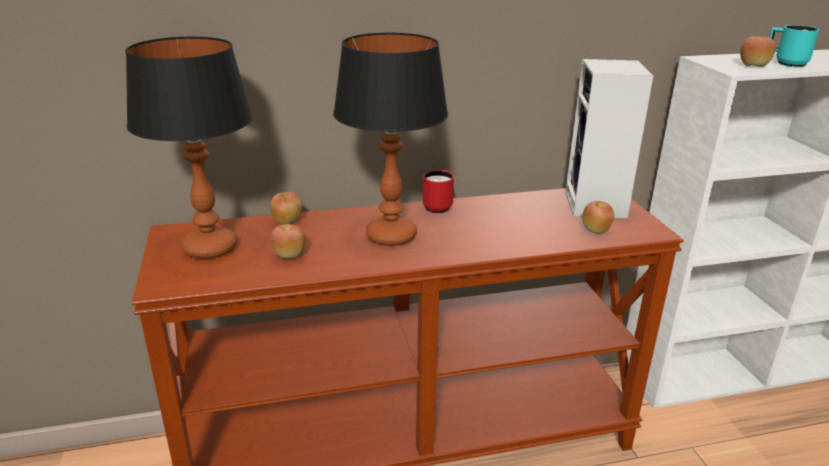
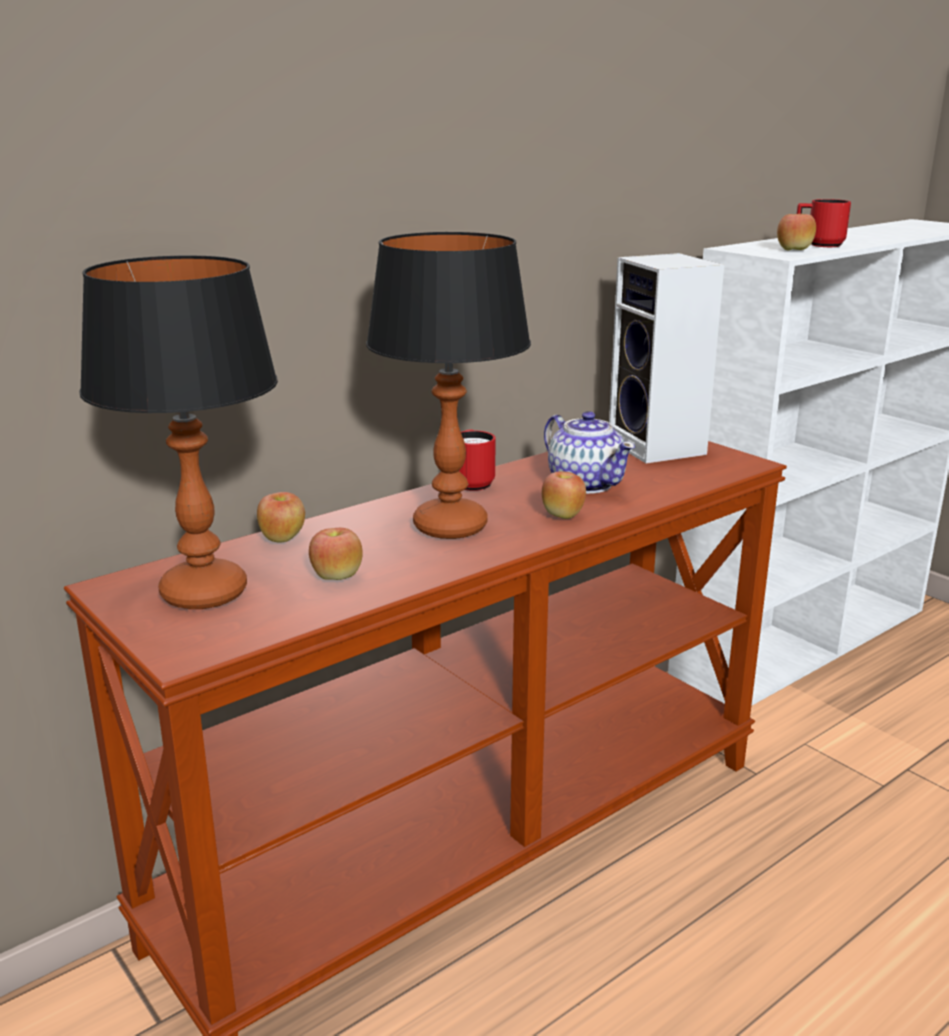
camera: 25 degrees left, 5 degrees down
(513, 223) = (586, 484): none -> teapot
(596, 231) = (688, 474): apple -> apple (563, 515)
(785, 63) = (818, 245): turquoise mug -> red mug

